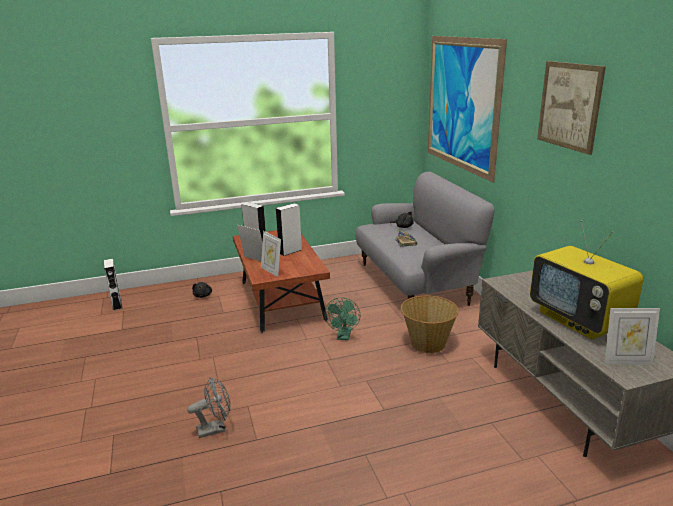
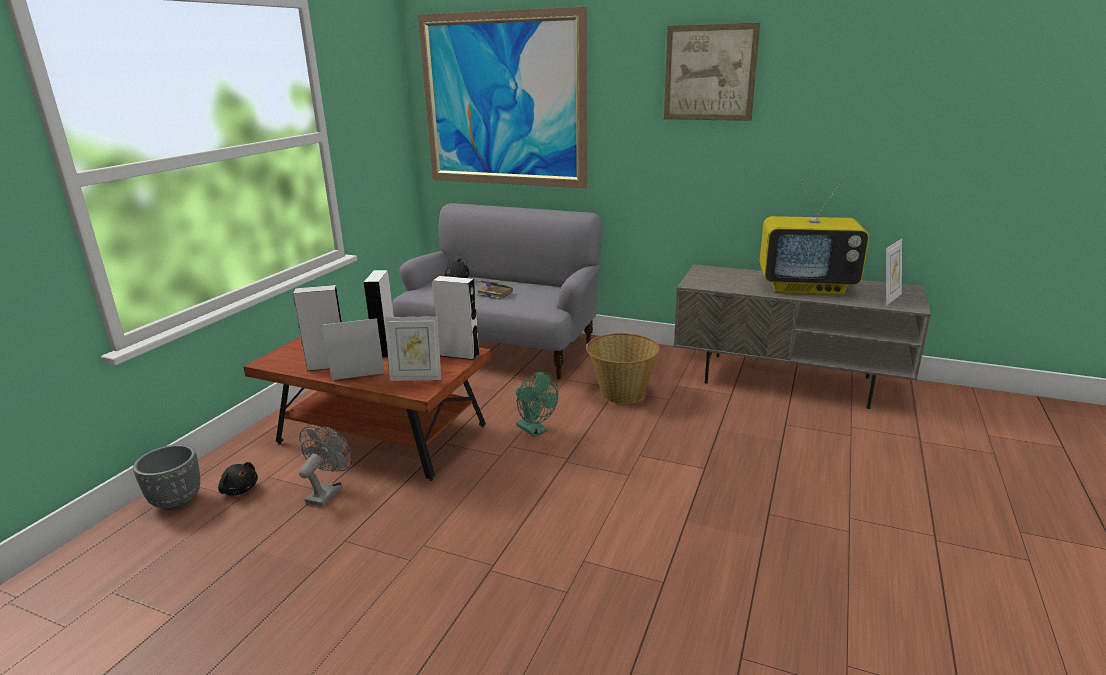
camera: 50 degrees left, 0 degrees up
(117, 304) = (72, 592): white speaker -> white speaker (459, 354)
(181, 289) = (176, 502): none -> grey planter
(215, 428) = (602, 610): grey fan -> grey fan (327, 492)

